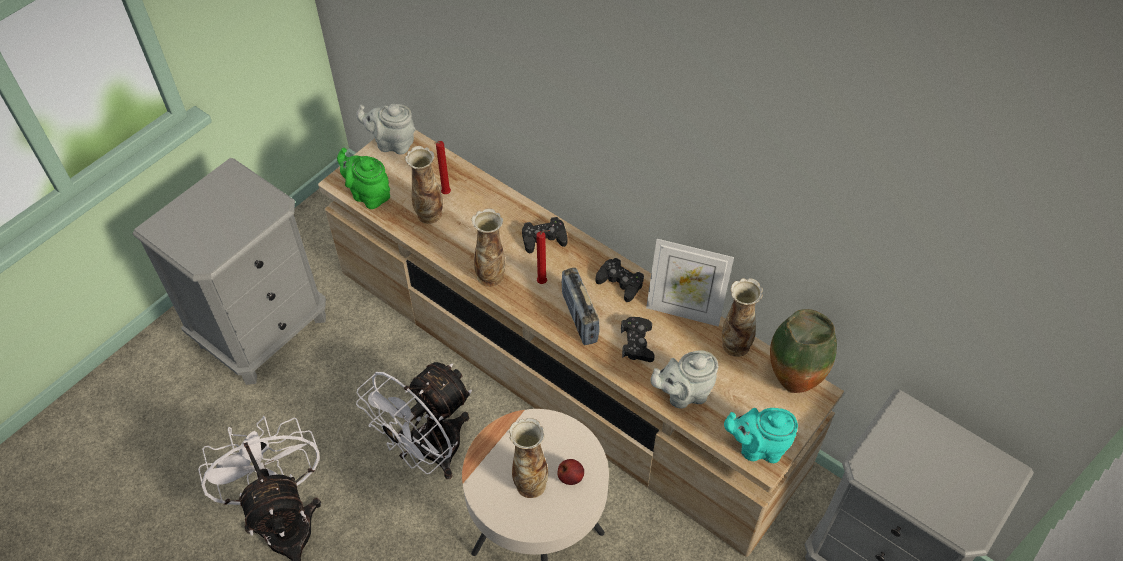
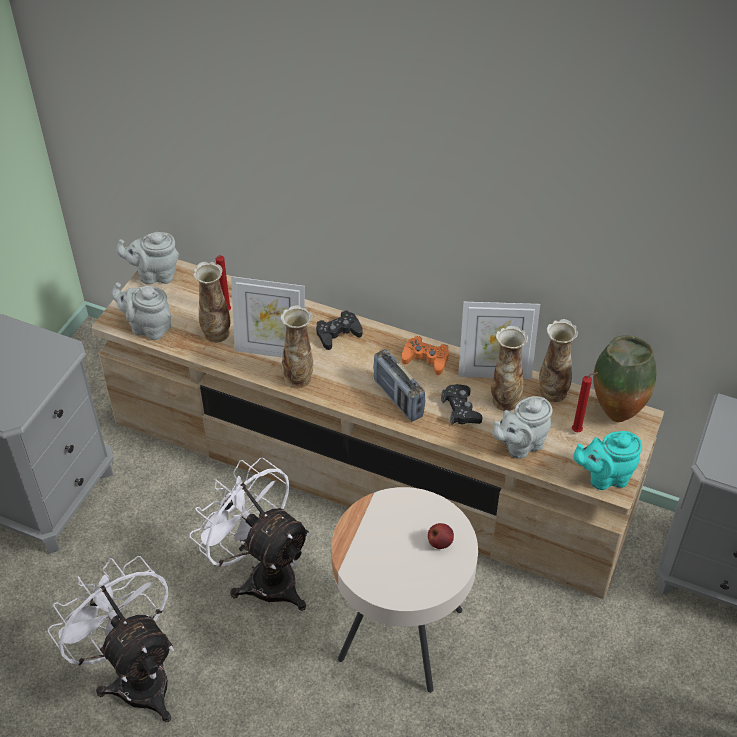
camera: 15 degrees left, 5 degrees down
(368, 195) = (148, 327): green teapot -> grey teapot
(429, 452) = (263, 576): white fan -> white fan turned 105 degrees clockwise
(475, 242) = (271, 350): none -> picture frame
(530, 483) = (403, 557): vase -> vase (505, 400)
(543, 283) = (352, 374): red candle -> red candle (578, 431)
(620, 283) = (425, 359): black game controller -> orange game controller

